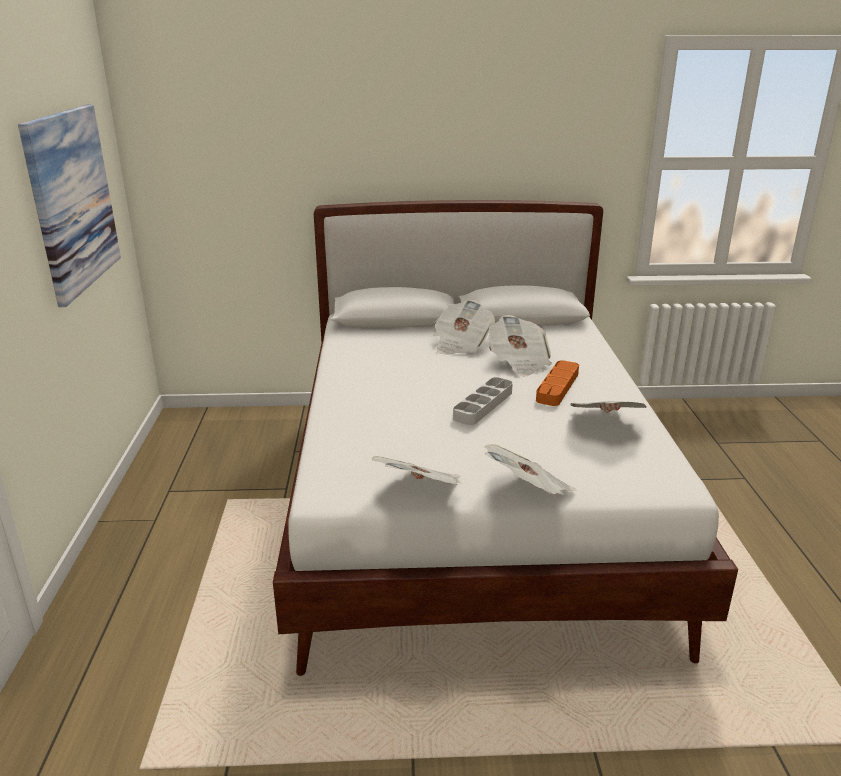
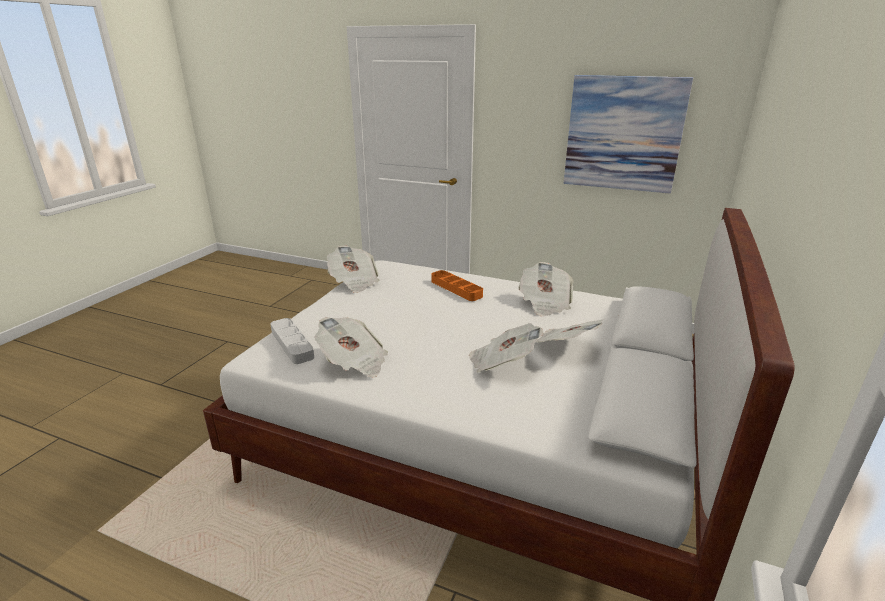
camera: 115 degrees right, 0 degrees up
(483, 405) = (430, 322): grey tray -> grey tray (292, 344)
(528, 491) = (316, 307): newspaper -> newspaper (544, 303)
(557, 387) = (434, 365): orange tray -> orange tray (456, 288)

